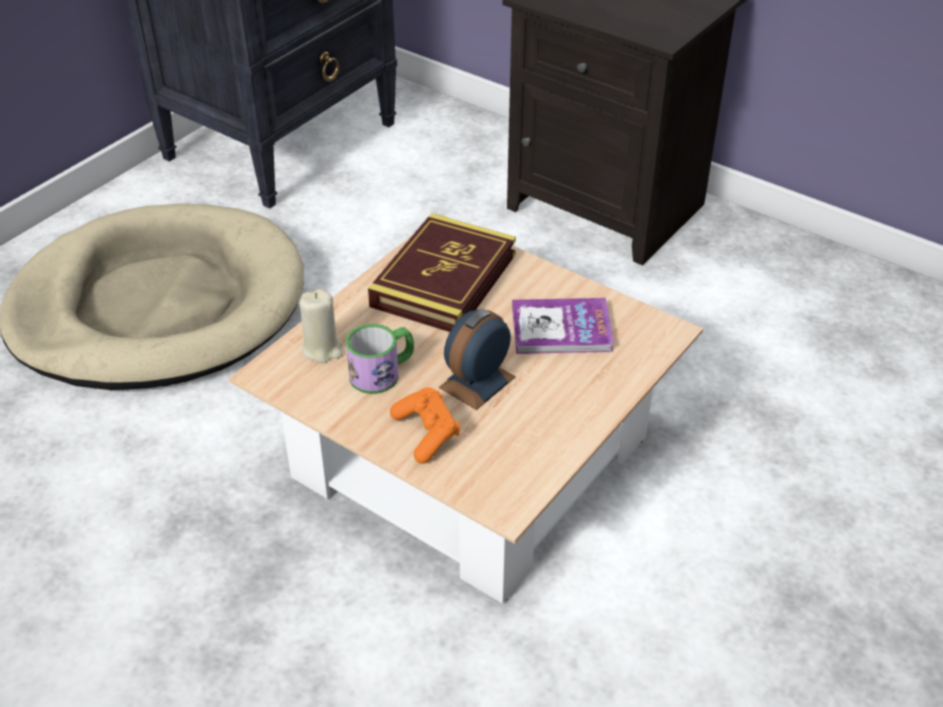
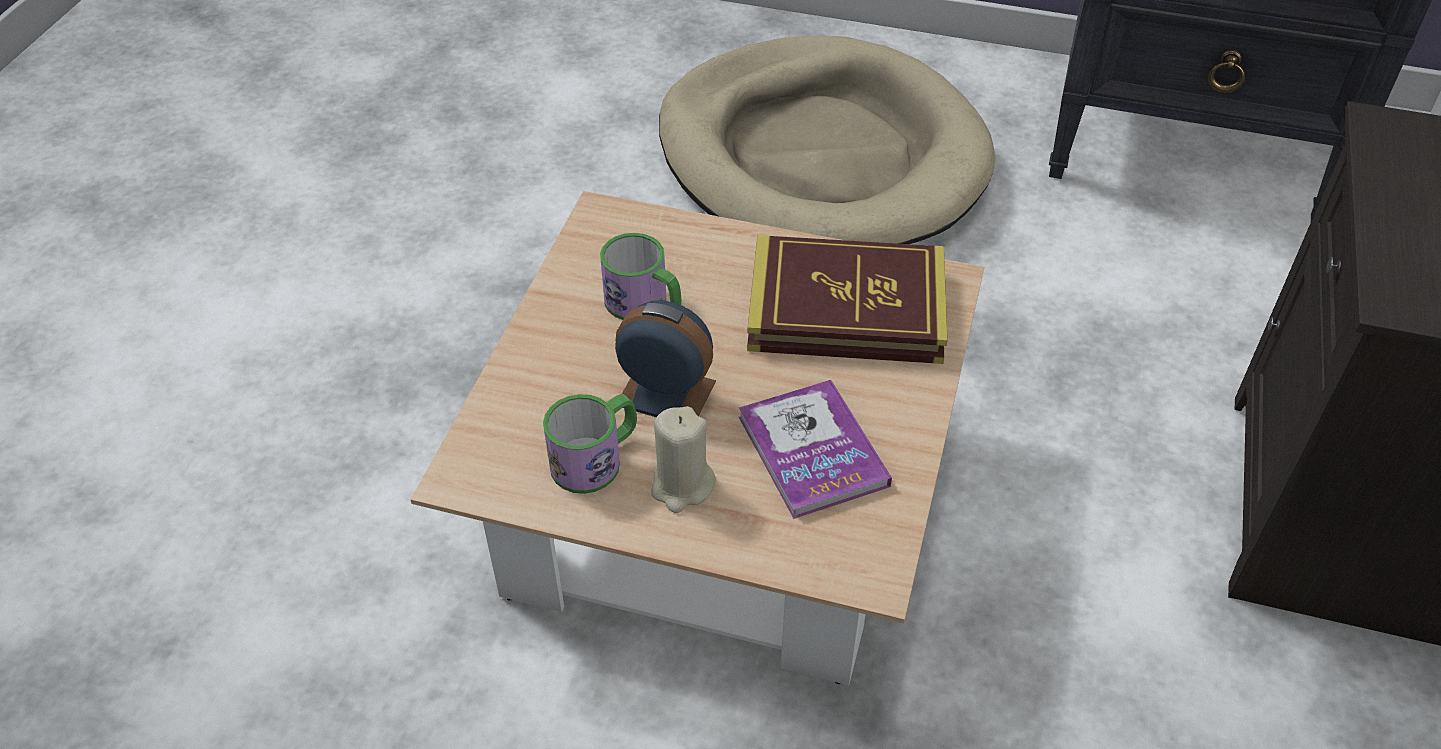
camera: 70 degrees right, 5 degrees up
(322, 349) = (662, 244): beige candle -> beige candle (682, 486)
(426, 433) = (557, 372): orange game controller -> none
(521, 430) = (596, 458): none -> mug

